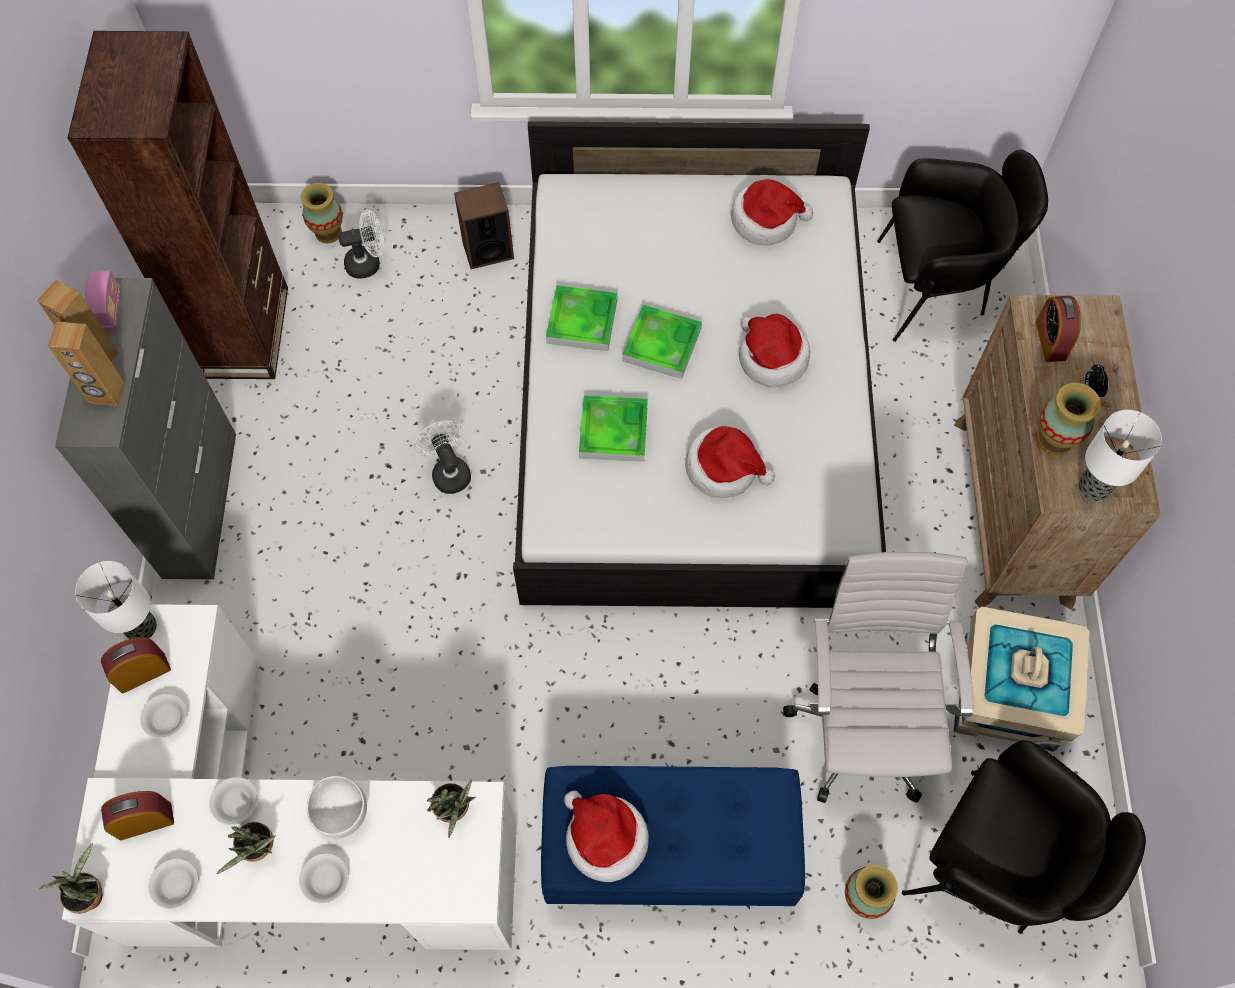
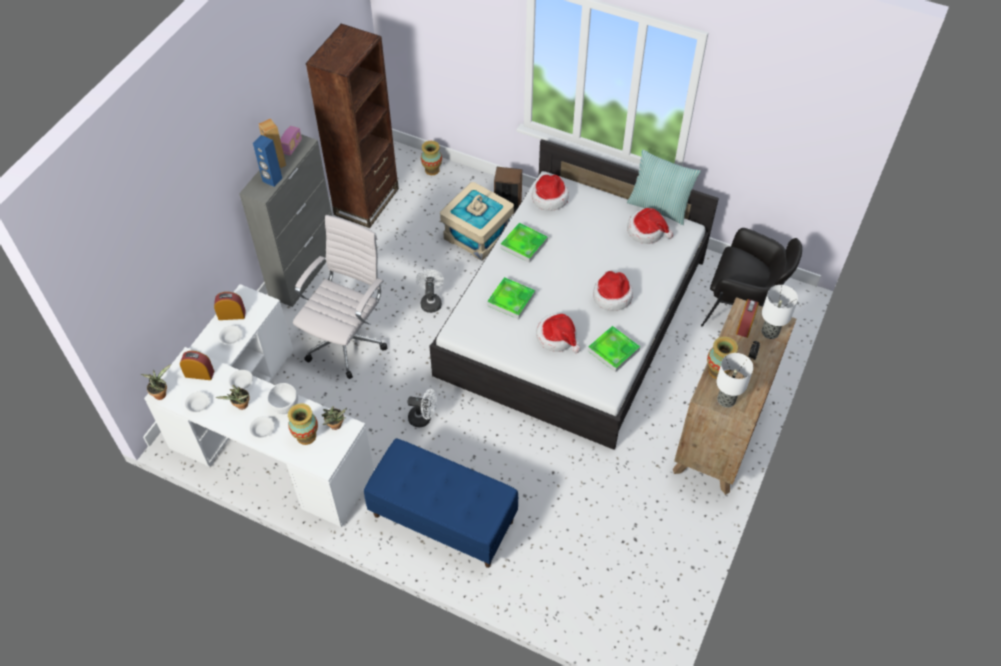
camera: 25 degrees right, 10 degrees down
(106, 393) = (272, 180): brown speaker -> blue speaker
(140, 628) = (240, 296): table lamp -> table lamp (769, 332)
(368, 263) = (444, 191): white fan -> white fan (423, 418)
(604, 838) = (404, 479): hat -> hat (549, 198)
(662, 344) = (558, 269): tray -> tray (613, 350)
(762, 170) = (659, 207): none -> pillow
(861, 726) = (576, 503): white office chair -> white office chair (347, 341)
(863, 899) = (530, 583): vase -> vase (306, 436)
(994, 868) = (609, 599): black armchair -> none
(1008, 695) = (665, 521): beige storage box -> beige storage box (477, 235)

